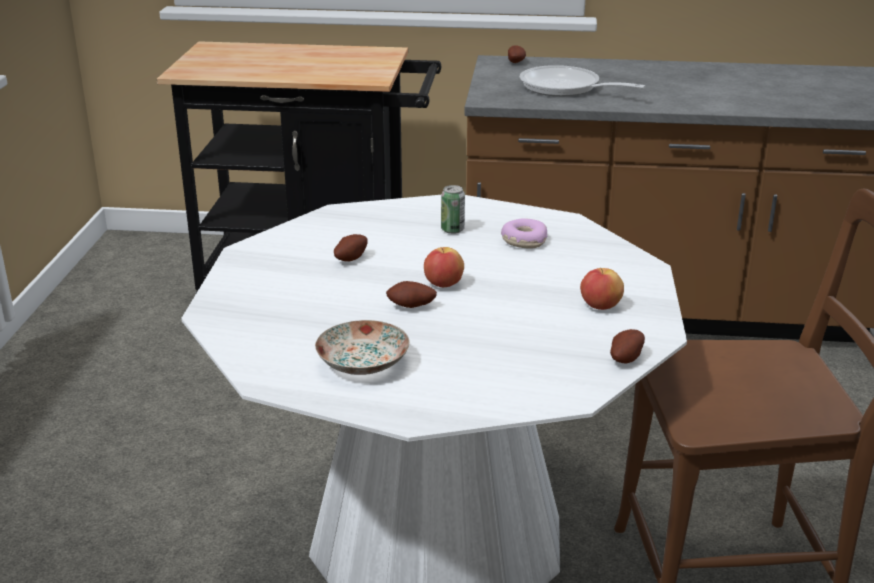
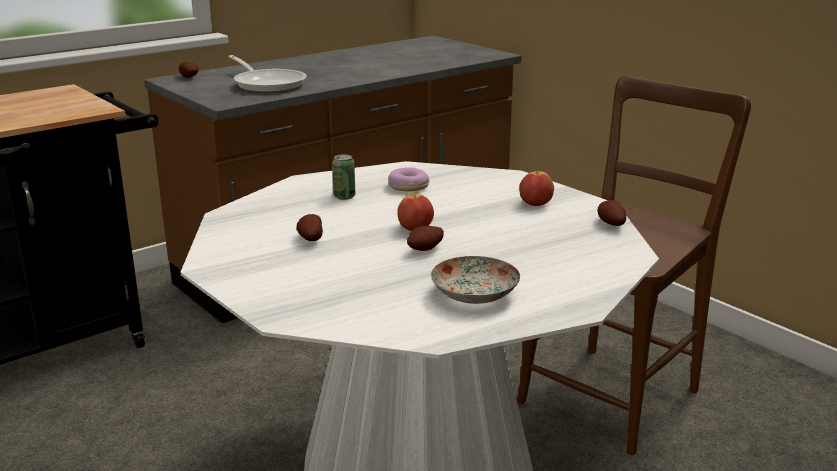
camera: 45 degrees left, 5 degrees down
(565, 88) = (267, 84): frying pan -> frying pan turned 120 degrees counterclockwise

